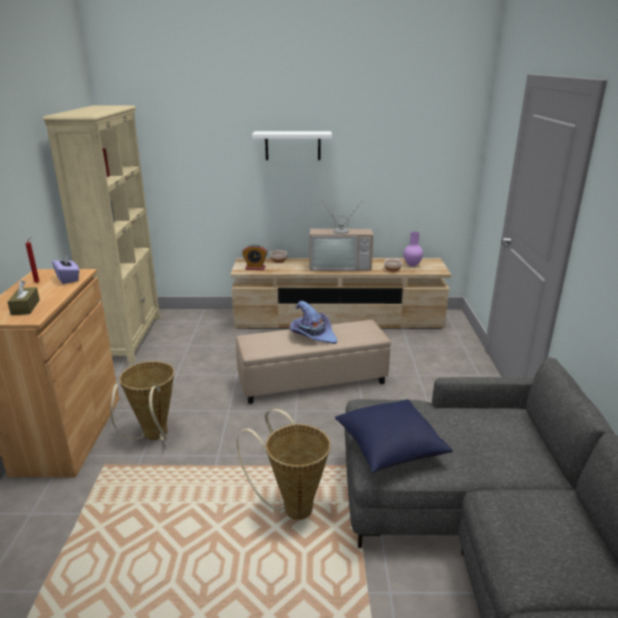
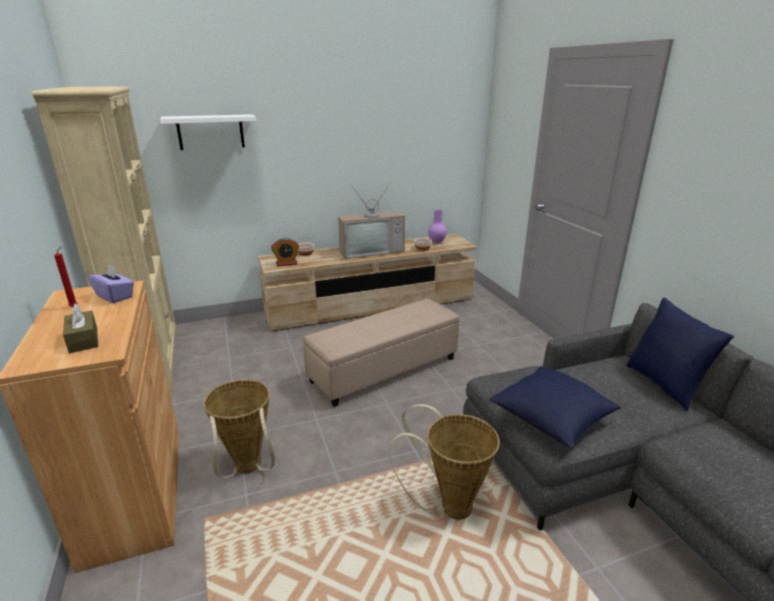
camera: 20 degrees left, 0 degrees up
(292, 145) = (311, 130): white shelf -> white shelf (210, 132)
(313, 335) = (383, 322): purple hat -> none
(539, 445) = (664, 385): none -> blue pillow

